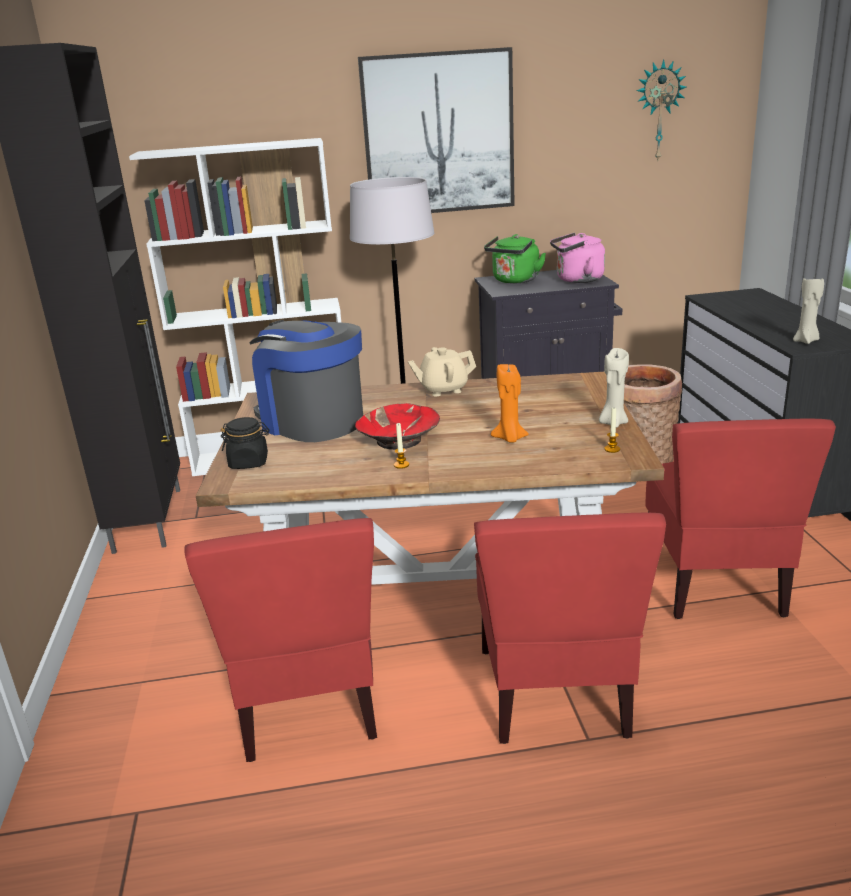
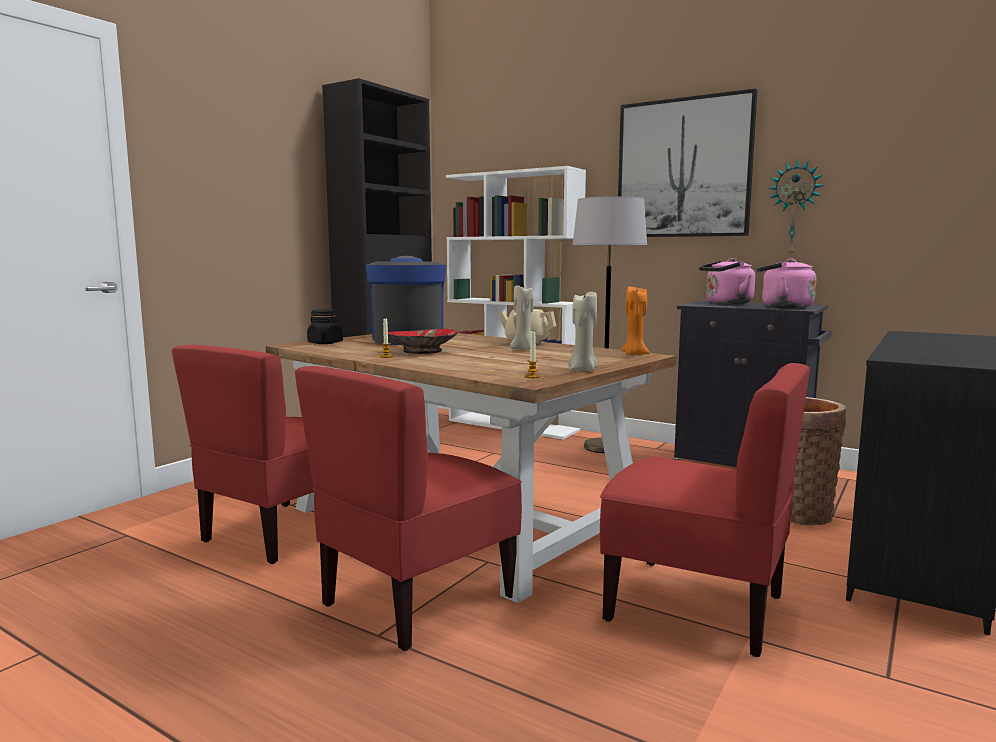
camera: 40 degrees right, 15 degrees down
(509, 439) = (485, 362): orange candle -> orange candle (634, 354)
(514, 281) = (726, 303): green kettle -> pink kettle
(658, 111) = (925, 145): wall clock -> wall clock (794, 208)
(715, 584) = (696, 607): red chair -> red chair turned 105 degrees counterclockwise
(806, 341) = (920, 357): beige candle -> beige candle (523, 349)

